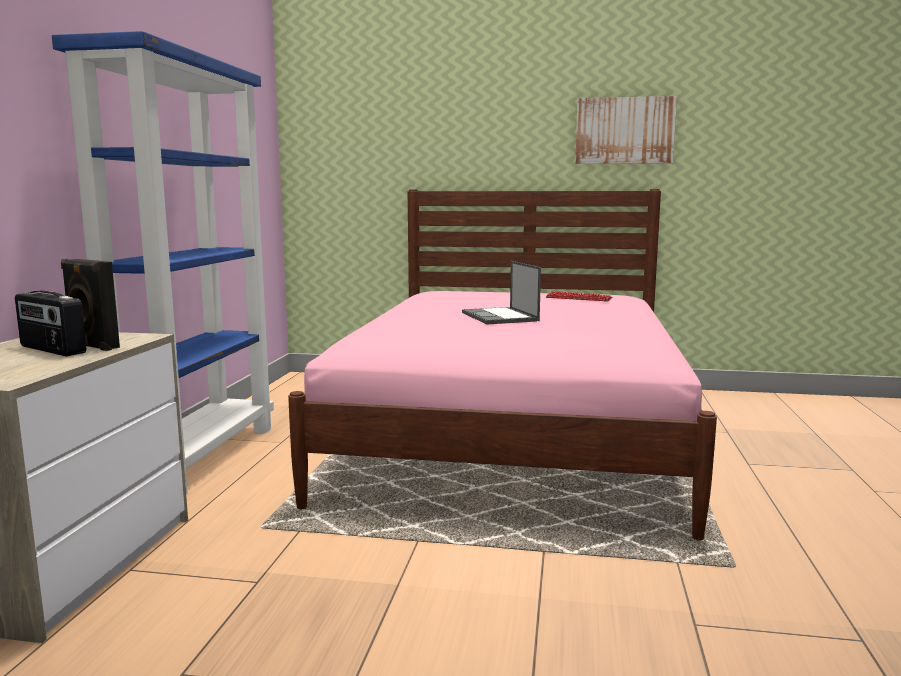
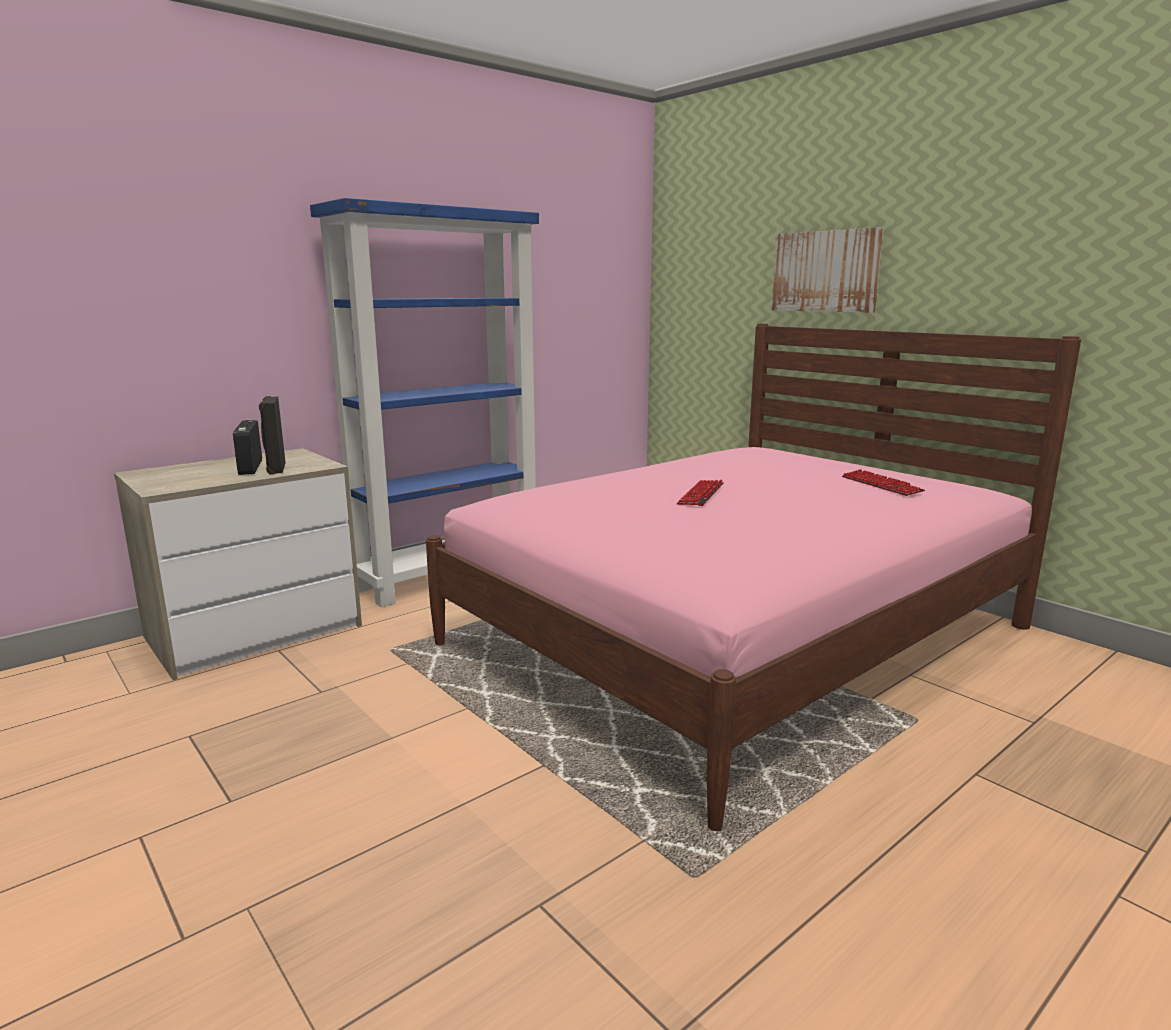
camera: 40 degrees right, 5 degrees up
(500, 317) = (701, 495): laptop -> keyboard
(624, 131) = (1038, 246): picture -> picture (825, 271)

